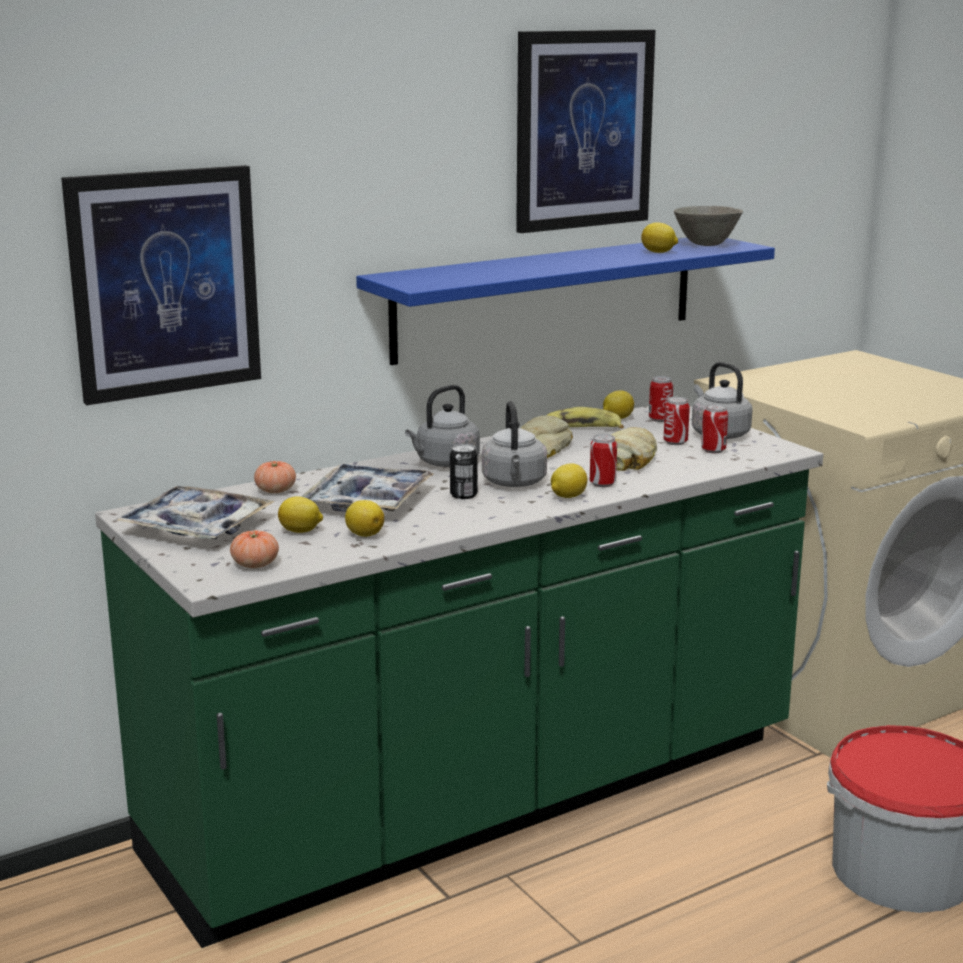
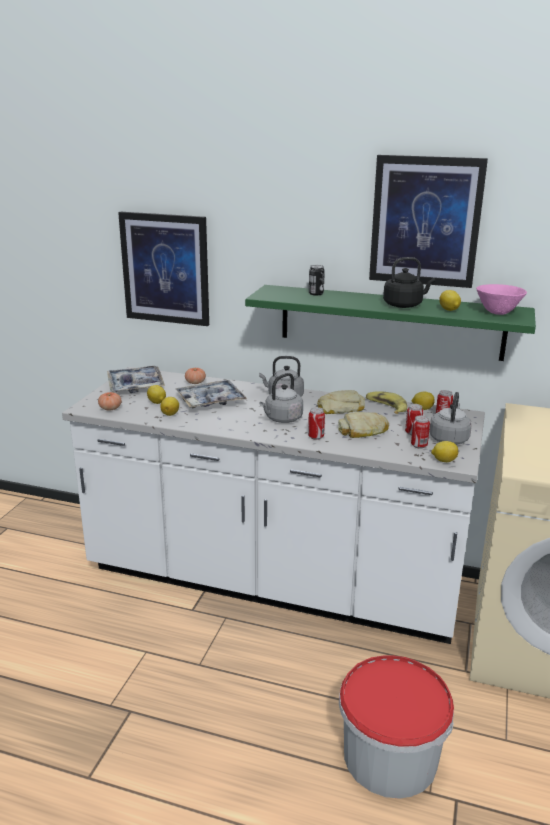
camera: 50 degrees right, 5 degrees up
(463, 495) = (248, 415): can -> can (316, 293)
(481, 800) = (273, 582): green counter -> white counter
(547, 297) = (390, 322): blue shelf -> green shelf
(567, 496) = (284, 435): lemon -> lemon (443, 460)
(602, 258) = (404, 305): none -> black kettle
(705, 245) = (497, 313): grey bowl -> pink bowl

